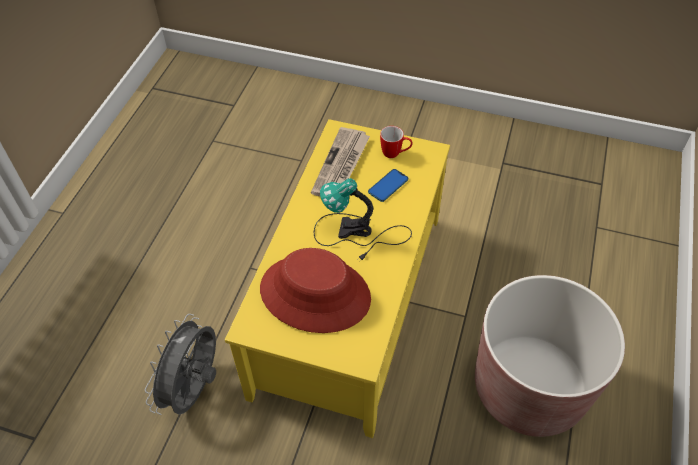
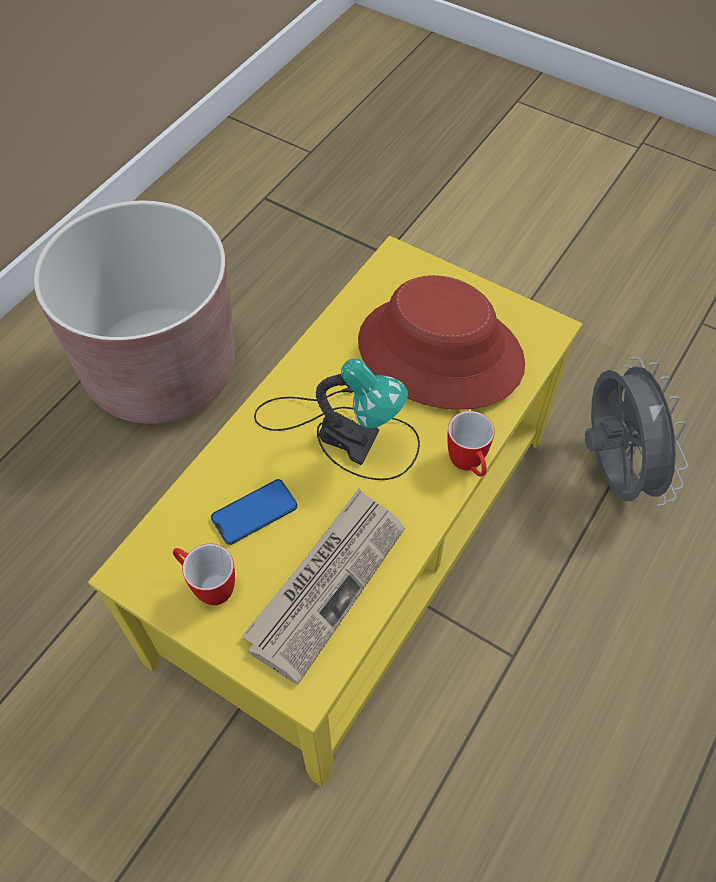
camera: 165 degrees left, 5 degrees up
(195, 390) = (611, 471): grey fan -> grey fan turned 45 degrees counterclockwise
(284, 231) = (468, 466): none -> mug

